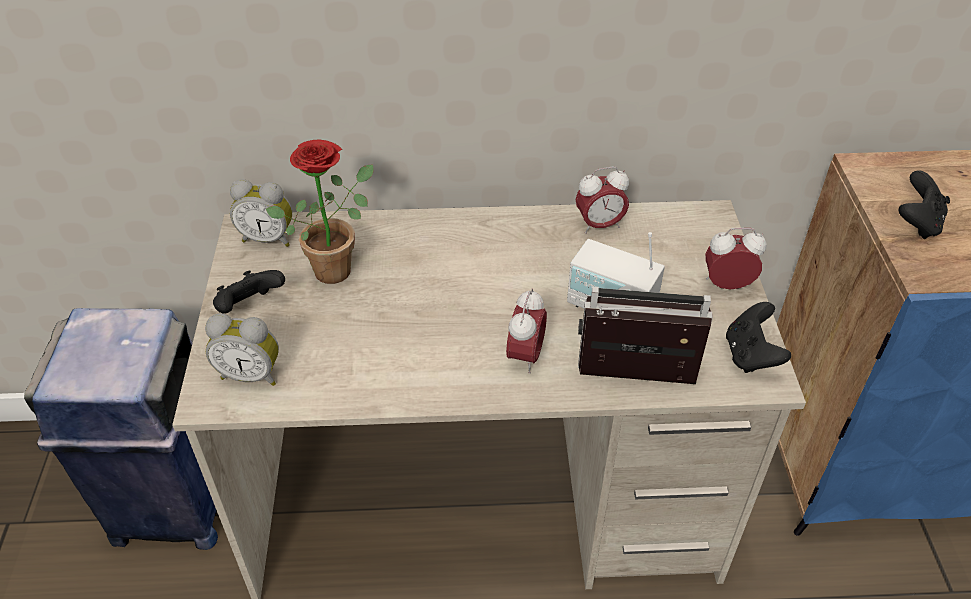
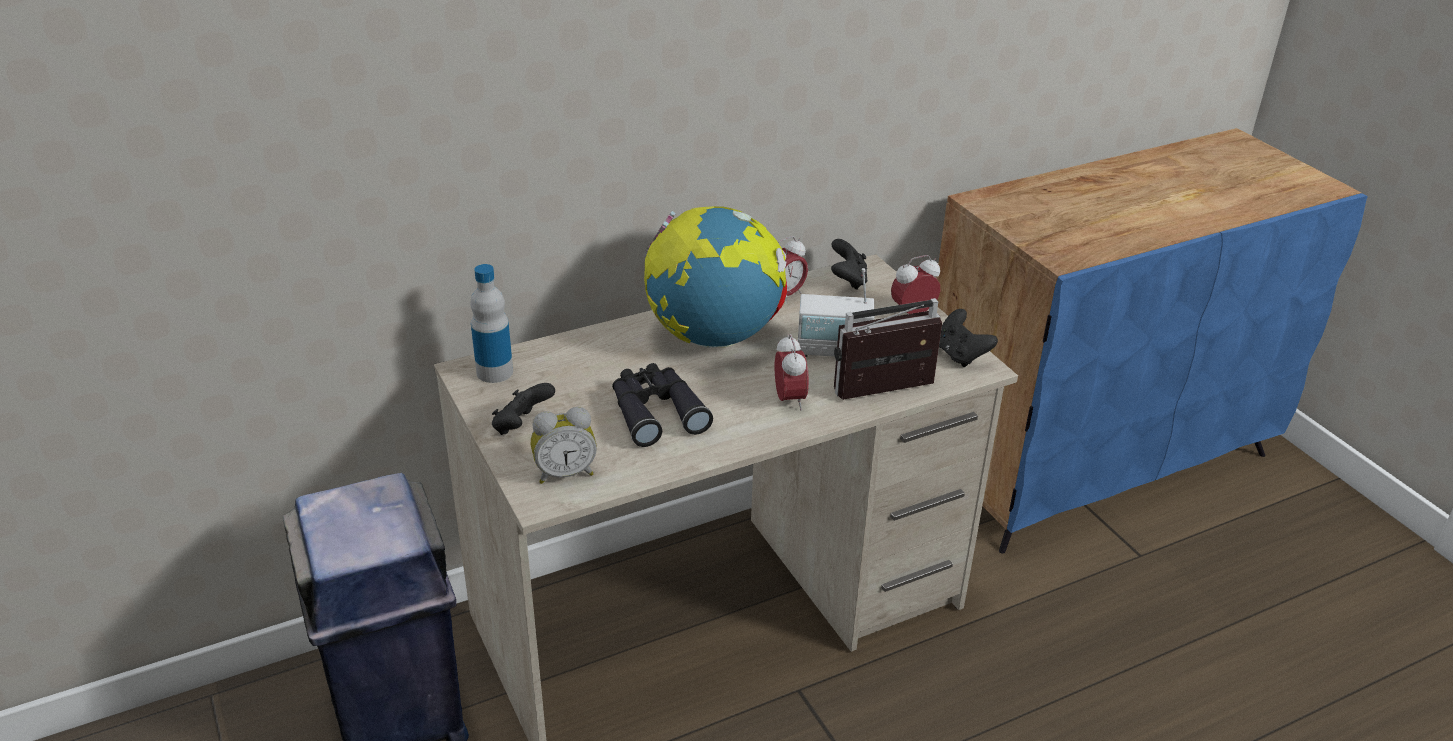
camera: 25 degrees left, 10 degrees down
(268, 238) = (494, 372): alarm clock -> bottle
(337, 266) = (577, 377): potted plant -> none
(383, 329) = (655, 412): none -> black binoculars
(497, 256) = (714, 337): none -> globe
(917, 223) = (1036, 230): black game controller -> black game controller (848, 280)

